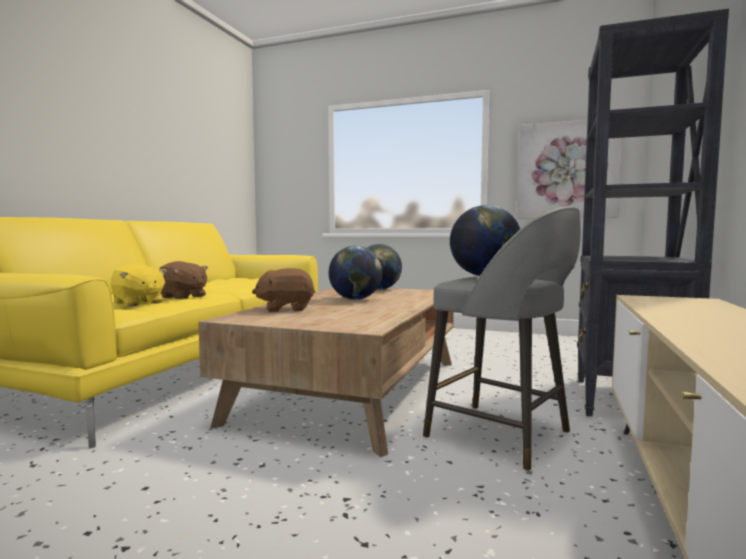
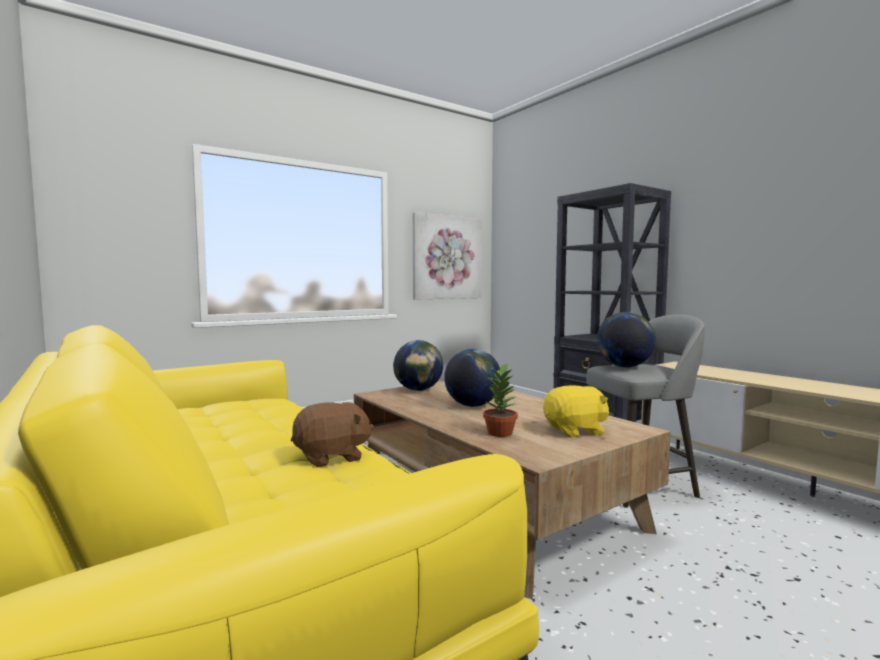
camera: 55 degrees left, 0 degrees up
(138, 303) = (354, 485): yellow plush toy -> yellow plush toy (576, 431)
(286, 309) = (501, 433): brown plush toy -> potted plant

